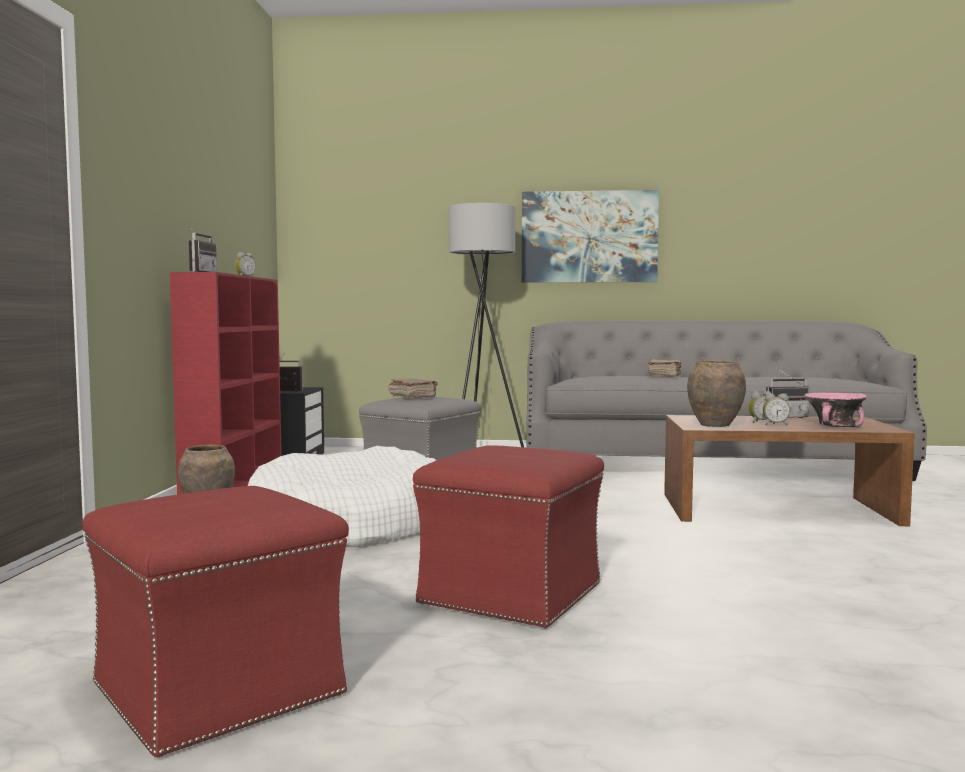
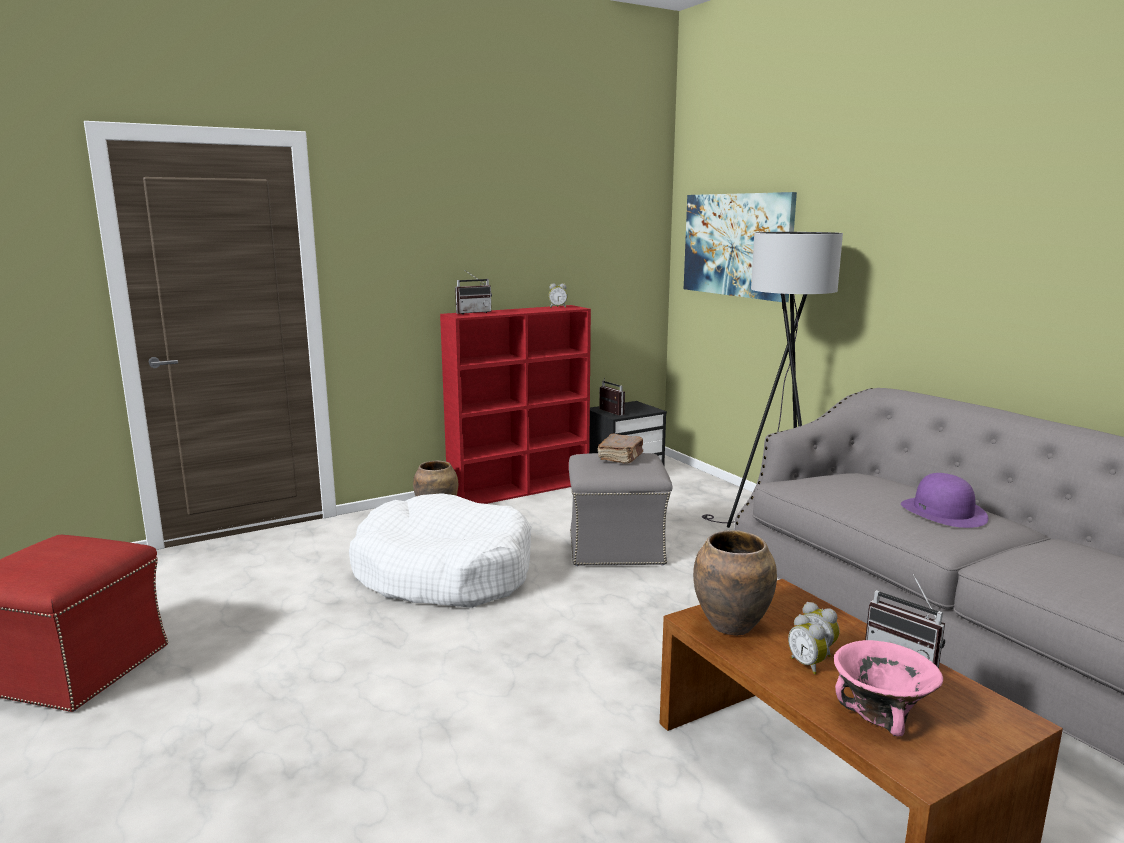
camera: 55 degrees right, 10 degrees up
(512, 593) = (316, 703): red ottoman -> none
(589, 237) = (962, 272): picture -> picture (737, 245)
(665, 376) = (943, 512): brown book -> purple hat

